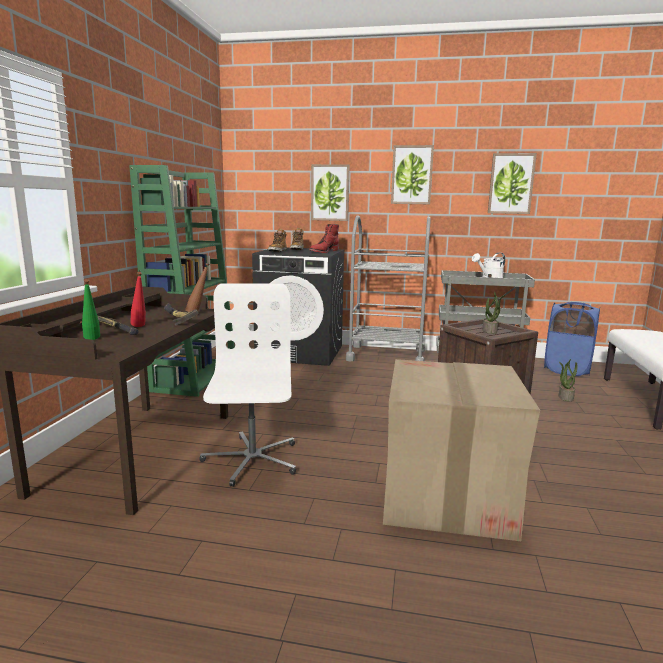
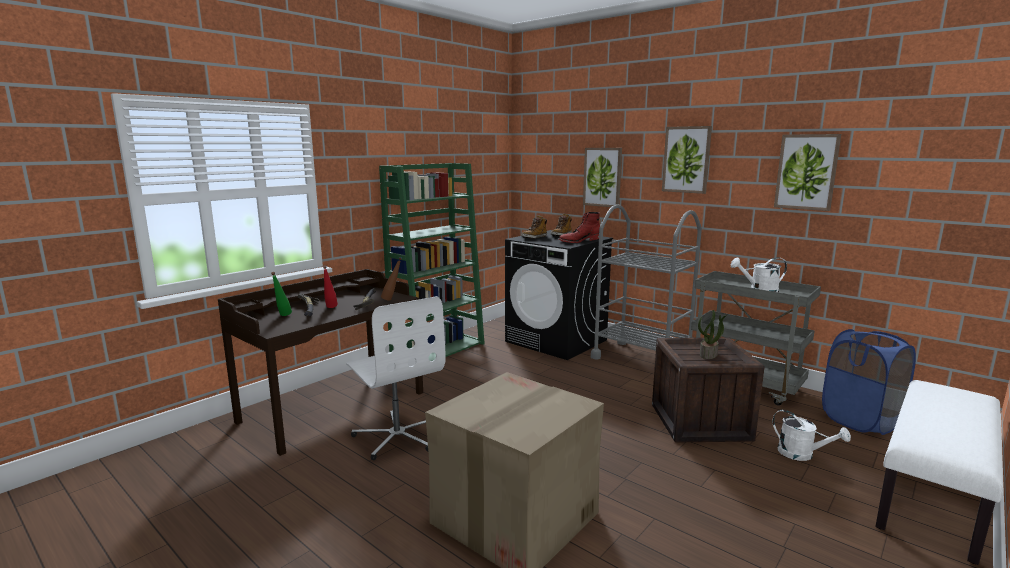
camera: 30 degrees right, 0 degrees up
(251, 460) = (397, 436): white office chair -> white office chair turned 120 degrees clockwise
(565, 397) = (802, 455): potted plant -> white watering can

